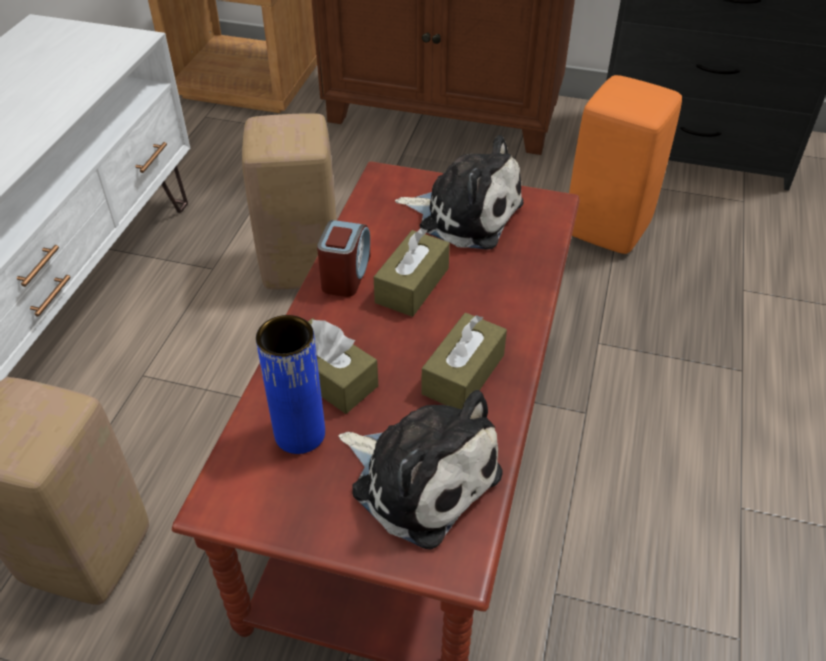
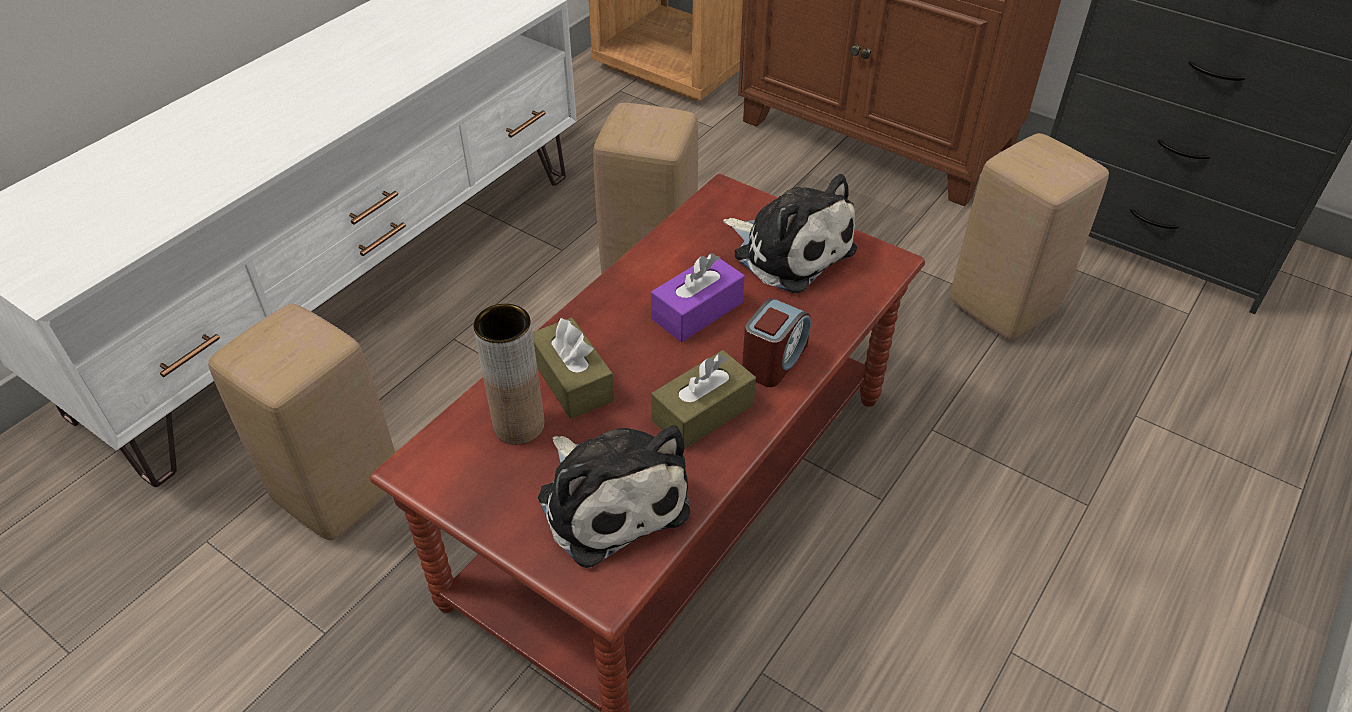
camera: 20 degrees right, 0 degrees up
(300, 434) = (519, 425): blue vase -> brown vase
(346, 274) = (637, 283): alarm clock -> alarm clock (774, 360)
(412, 285) = (697, 311): brown tissue box -> purple tissue box
(609, 228) = (1005, 307): orange stool -> beige stool

